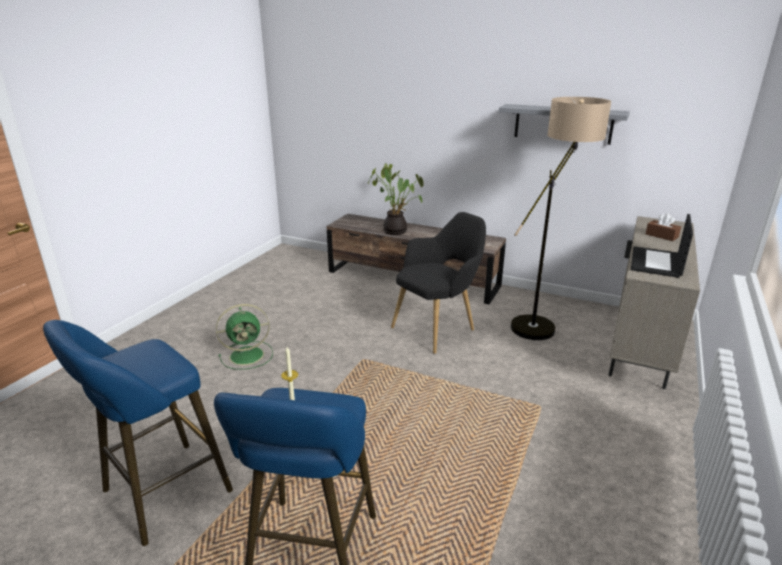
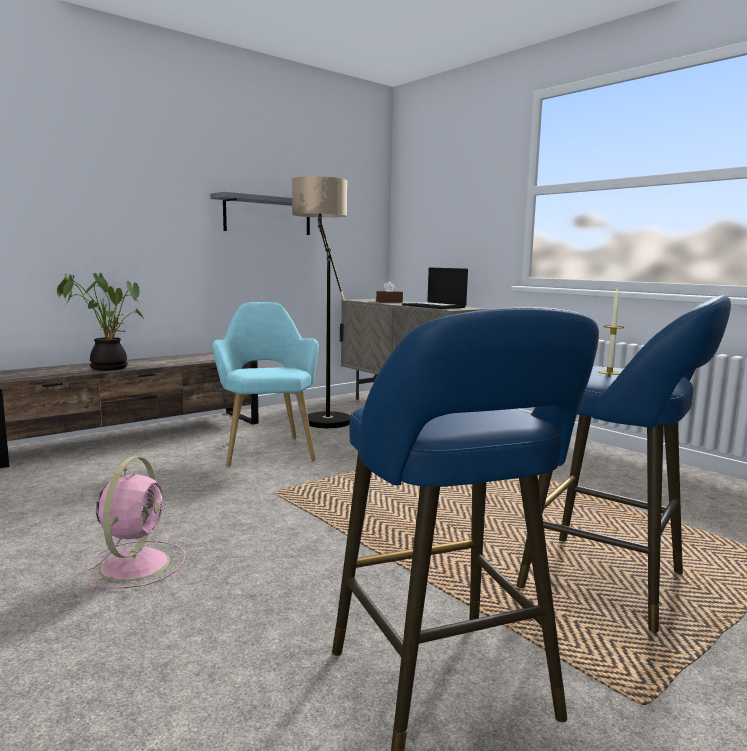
camera: 65 degrees left, 15 degrees down
(248, 355) = (136, 563): green fan -> pink fan
(438, 328) = (267, 449): black armchair -> turquoise armchair

